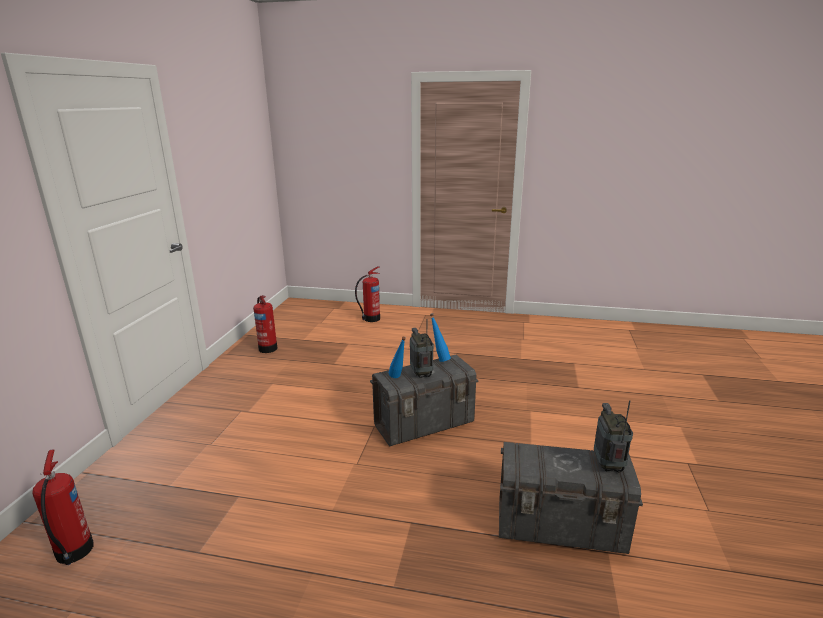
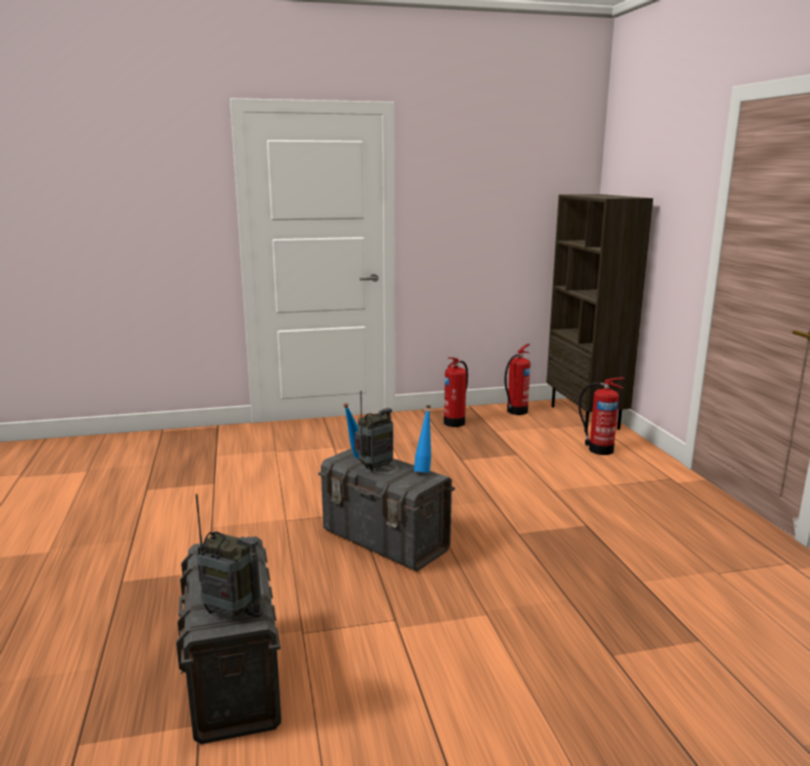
camera: 65 degrees right, 5 degrees down
(73, 552) = (137, 452): fire extinguisher -> fire extinguisher (515, 411)
(321, 307) = (585, 417): none -> brown bookcase
(608, 466) = (230, 612): radio -> radio turned 45 degrees clockwise

